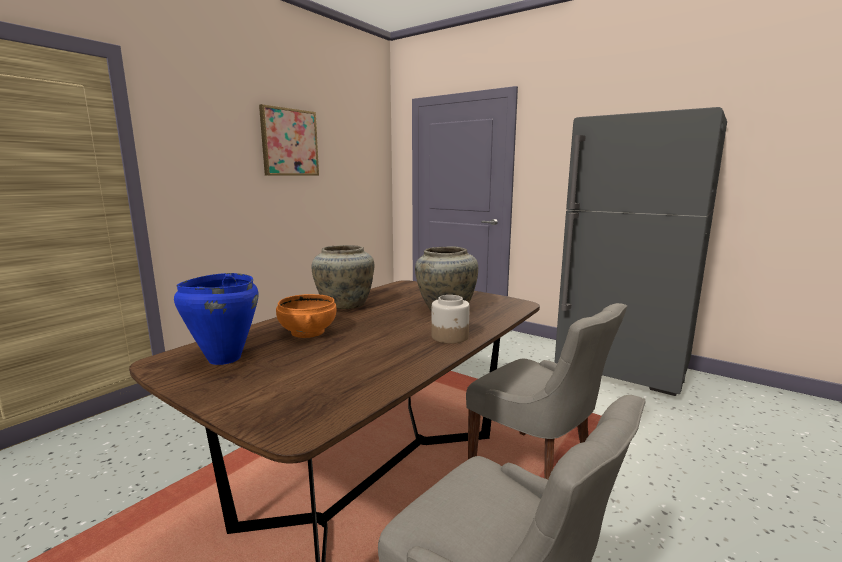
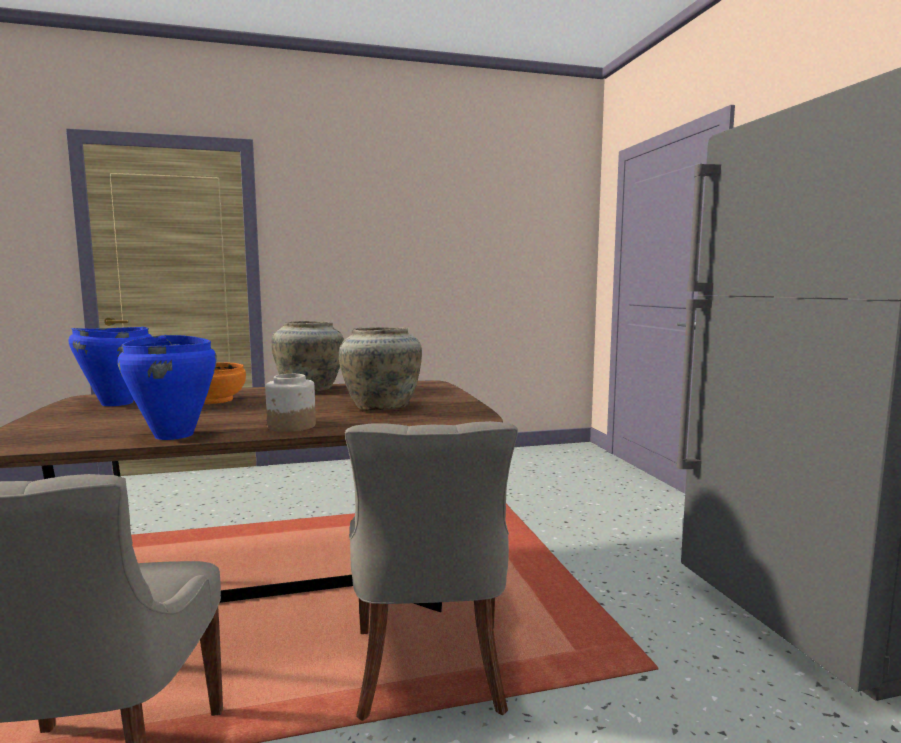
camera: 40 degrees right, 5 degrees down
(289, 142) = (429, 220): picture -> none
(403, 367) = (175, 435): none -> blue cooking pot

